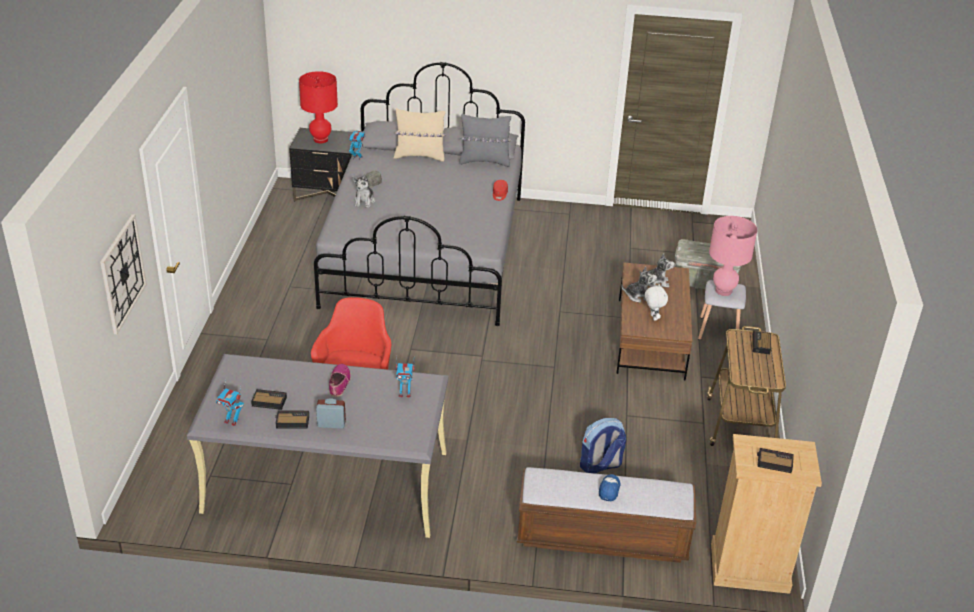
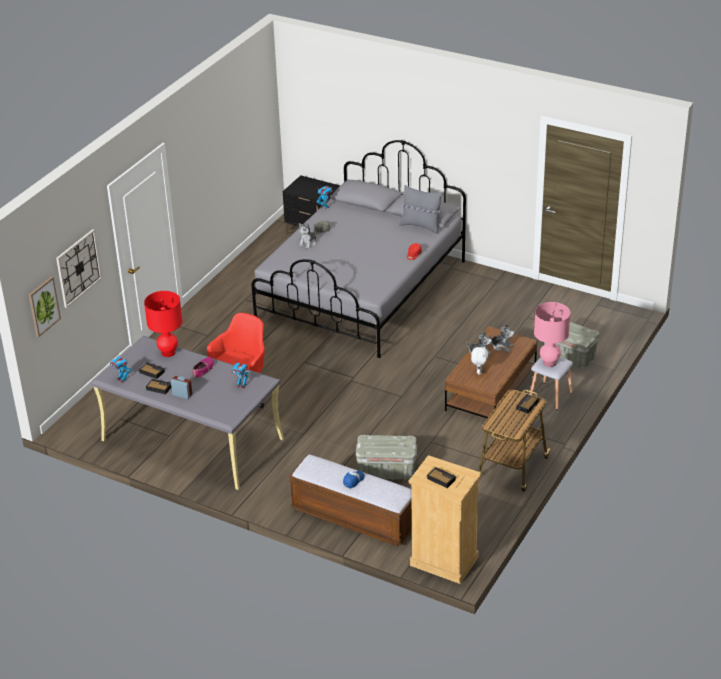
camera: 25 degrees right, 0 degrees up
(93, 337) = (43, 306): none -> picture
(321, 139) = (310, 188): red table lamp -> red table lamp (168, 352)
(420, 156) = (373, 213): beige pillow -> none
(600, 466) = (386, 471): backpack -> grey storage box

